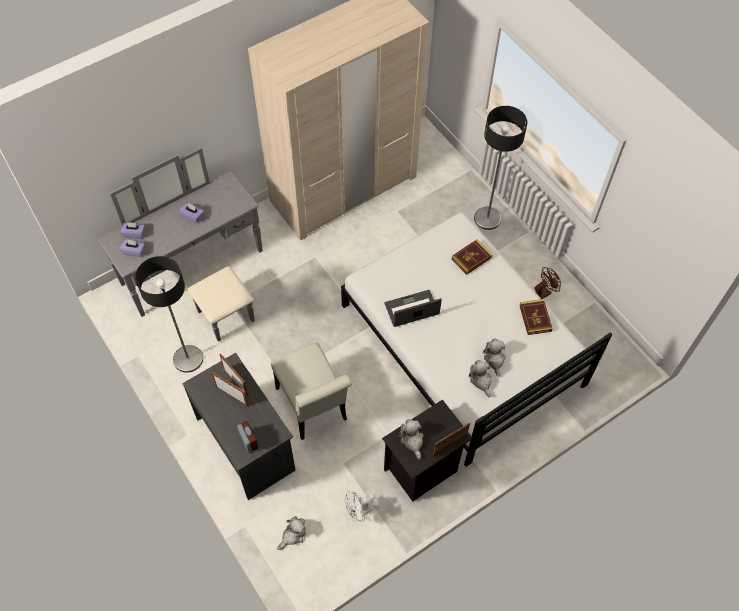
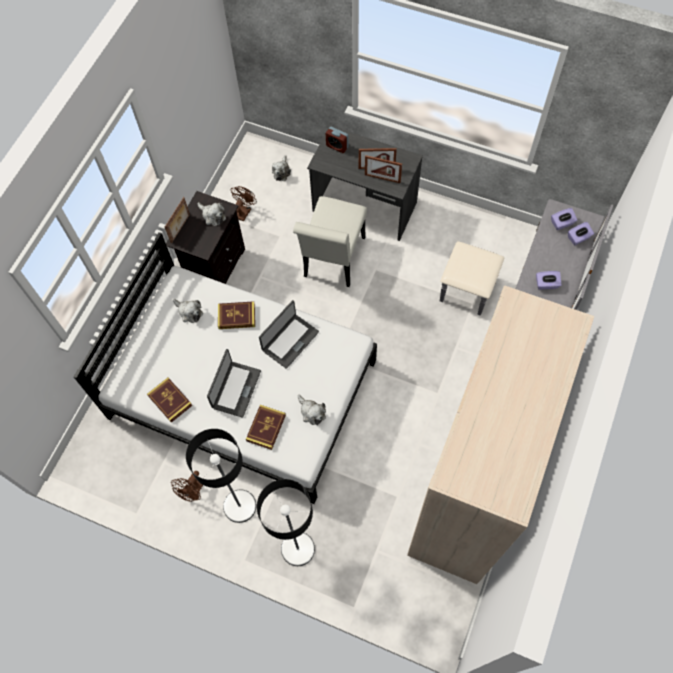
camera: 150 degrees right, 5 degrees up
(188, 359) = (463, 239): floor lamp -> floor lamp (239, 506)
(313, 408) = (333, 261): white chair -> white chair turned 105 degrees counterclockwise
(359, 512) = (244, 211): white fan -> brown fan
(443, 353) = (236, 316): none -> book
(478, 297) = (236, 389): none -> laptop
(494, 359) = (187, 338): plush toy -> plush toy (311, 412)

